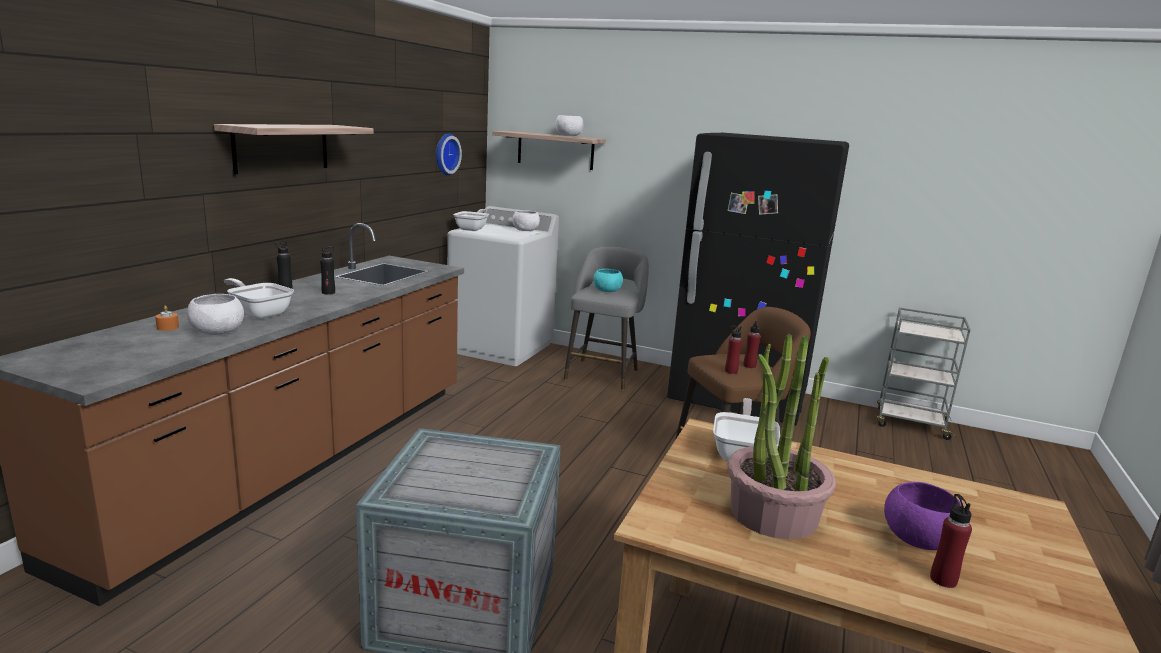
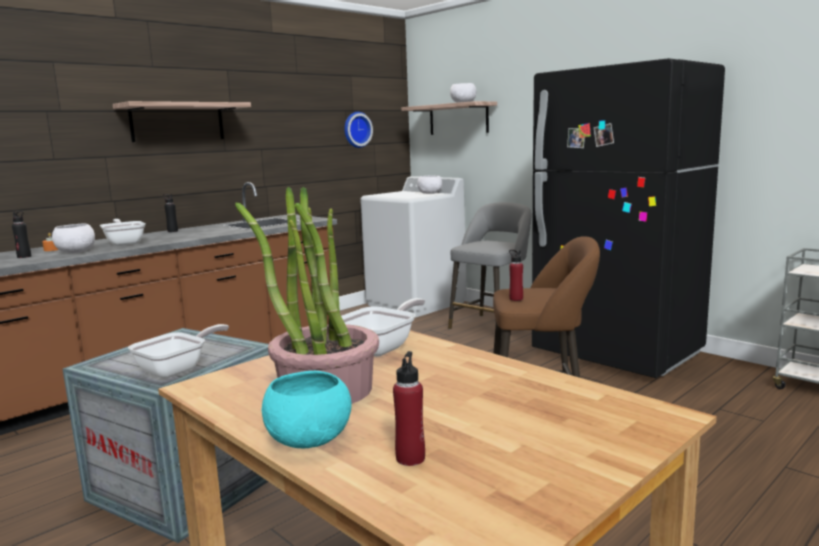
camera: 25 degrees right, 5 degrees down
(328, 292) = (197, 233): black bottle -> black bottle (24, 256)
(473, 229) = (384, 194): frying pan -> frying pan (178, 369)
(607, 291) = (488, 243): turquoise bowl -> turquoise bowl (309, 439)
(749, 366) = (543, 295): red bottle -> none
(917, 539) = (445, 424): purple bowl -> none

